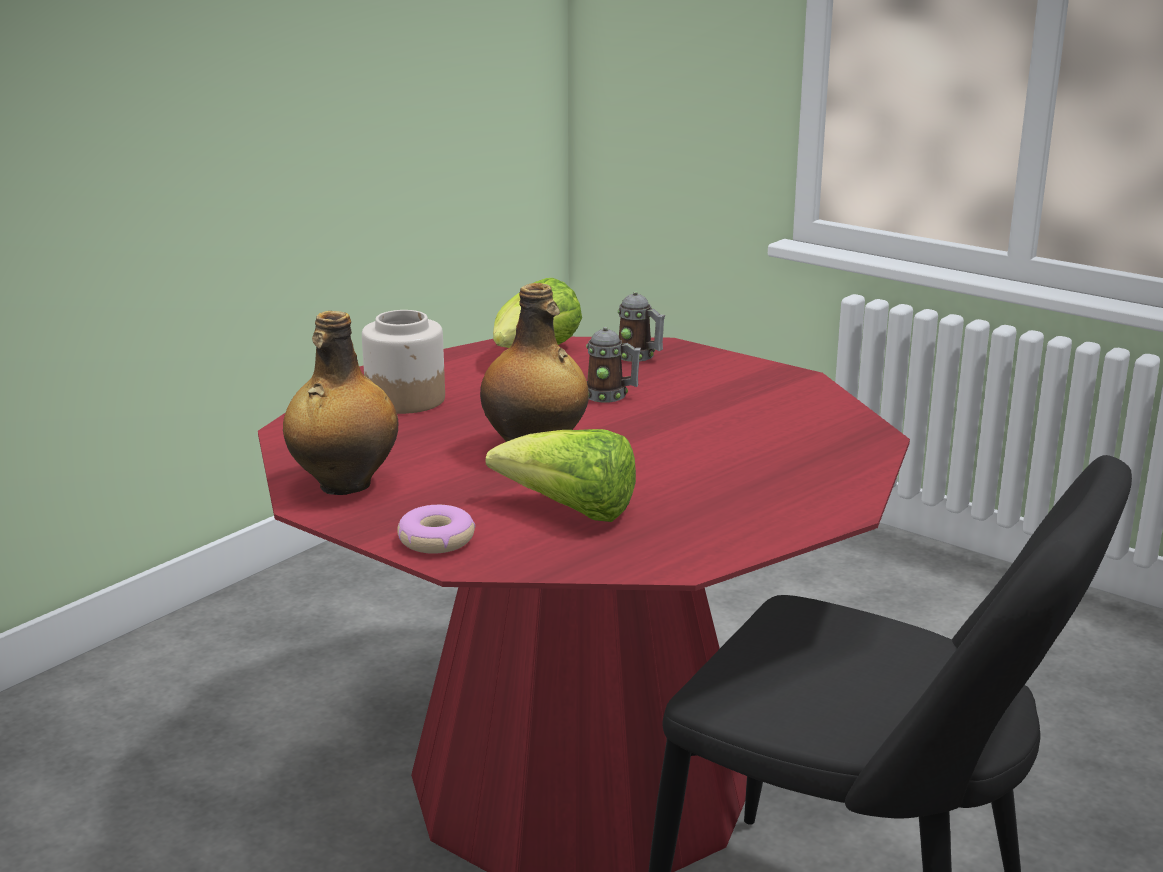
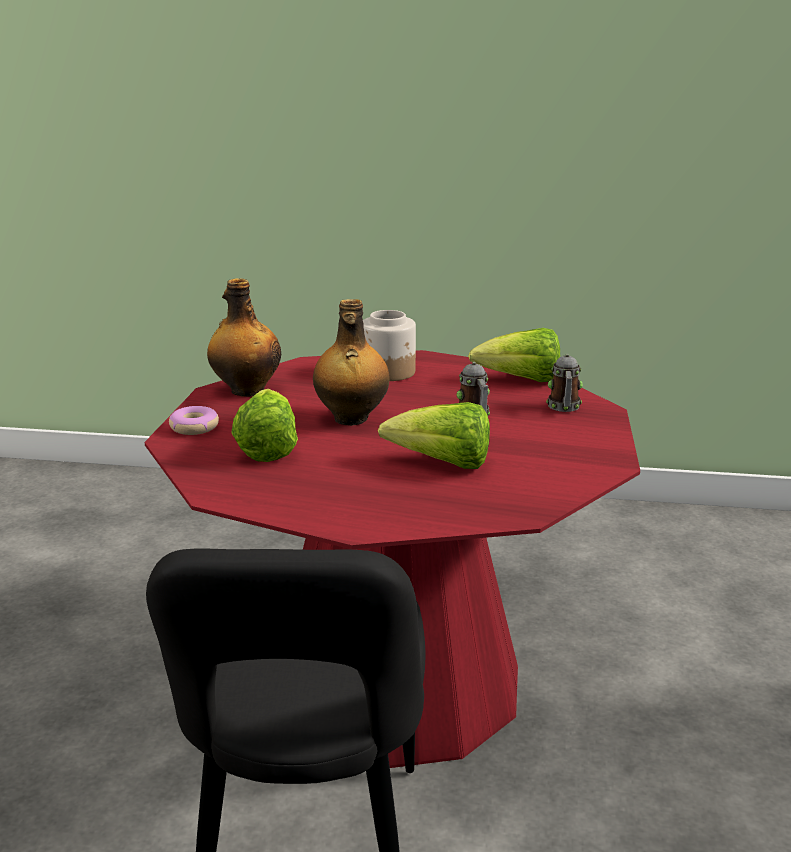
camera: 60 degrees right, 0 degrees up
(722, 439) = (443, 464): none -> lettuce

